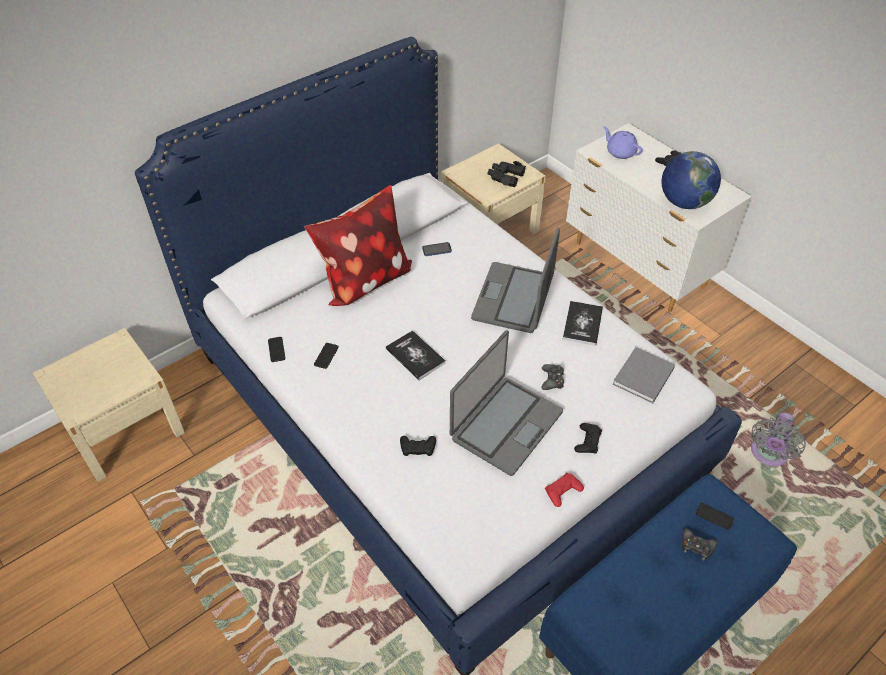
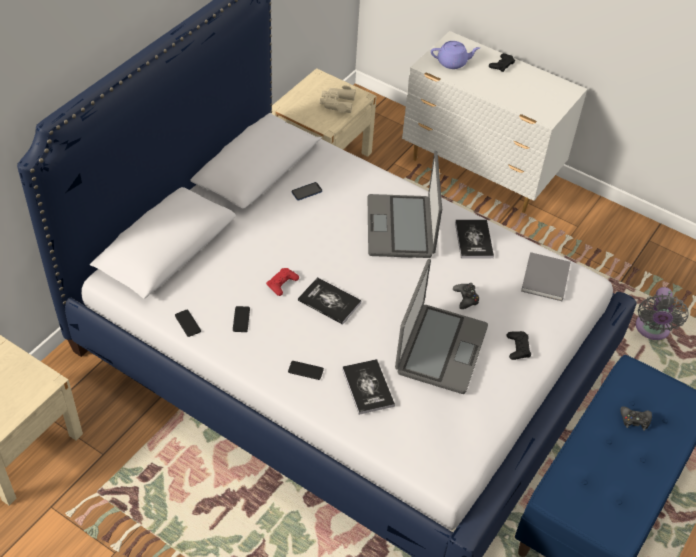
camera: 20 degrees left, 0 degrees up
(364, 280) = (246, 236): pillow -> none
(418, 447) = (368, 387): black game controller -> book
(505, 177) = (337, 103): black binoculars -> beige binoculars
(563, 491) = (513, 397): red game controller -> red game controller (282, 283)
(620, 152) = (452, 63): purple teapot -> purple teapot turned 150 degrees clockwise
(684, 202) = (529, 105): globe -> none
(714, 516) = (641, 391): phone -> phone (305, 370)

